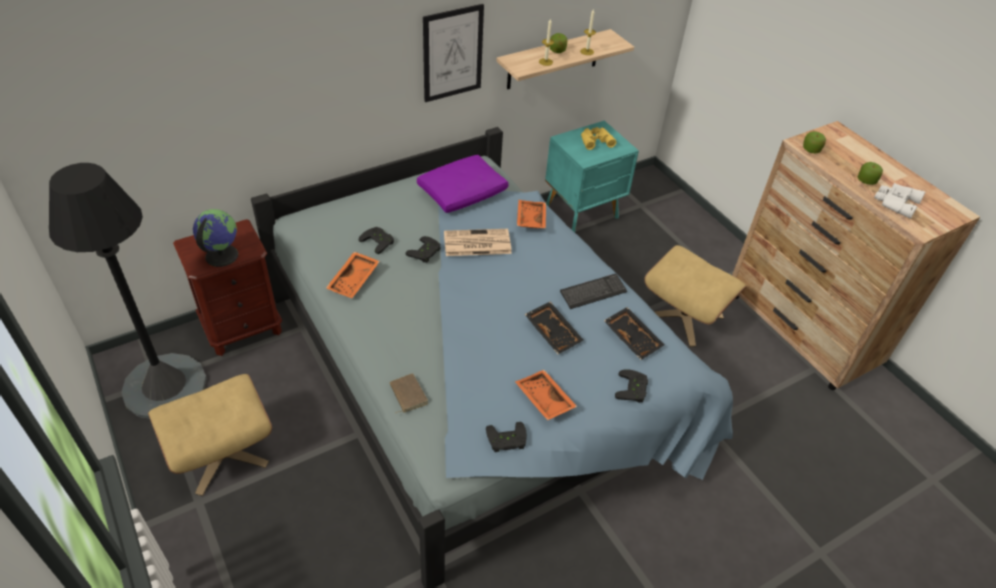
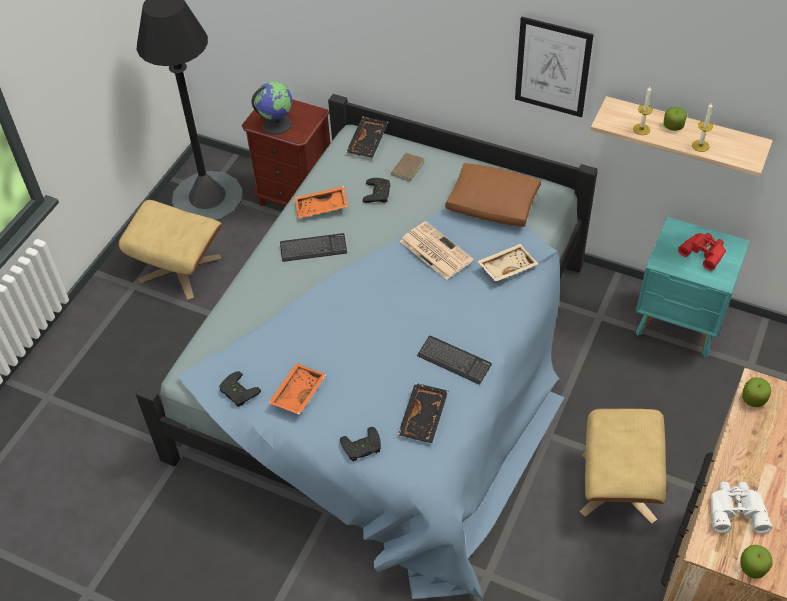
camera: 60 degrees right, 5 degrees up
(393, 309) = (313, 248): none -> keyboard
(407, 395) = (235, 310): brown book -> brown book (406, 168)
(425, 252) = (391, 227): black game controller -> none
(463, 192) = (493, 204): purple pillow -> brown pillow
(530, 219) = (506, 267): orange tray -> beige tray
(554, 332) = (379, 360): black tray -> black tray (368, 142)
(595, 140) = (704, 252): yellow binoculars -> red binoculars
(866, 181) = (749, 469): apple -> apple (753, 567)

